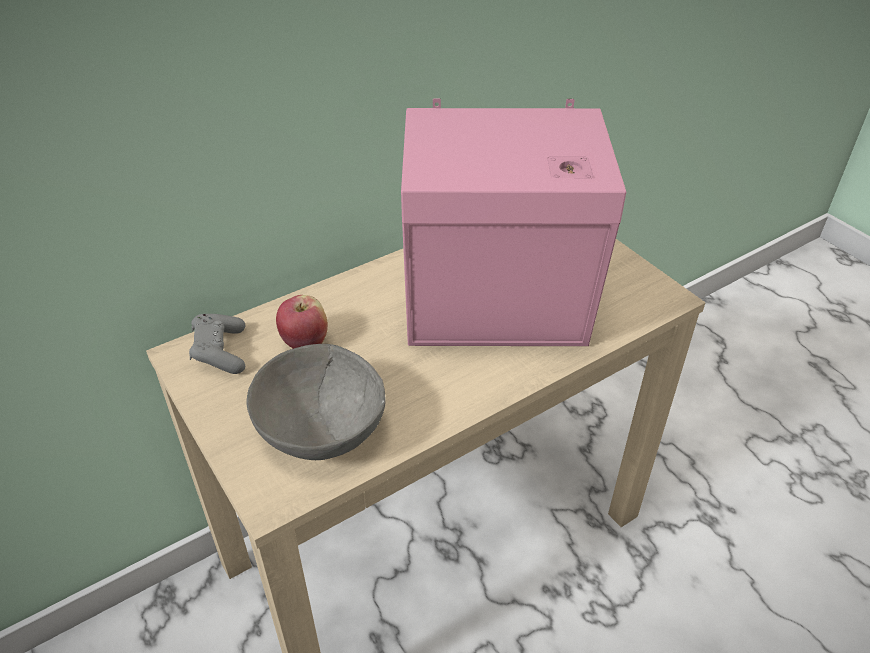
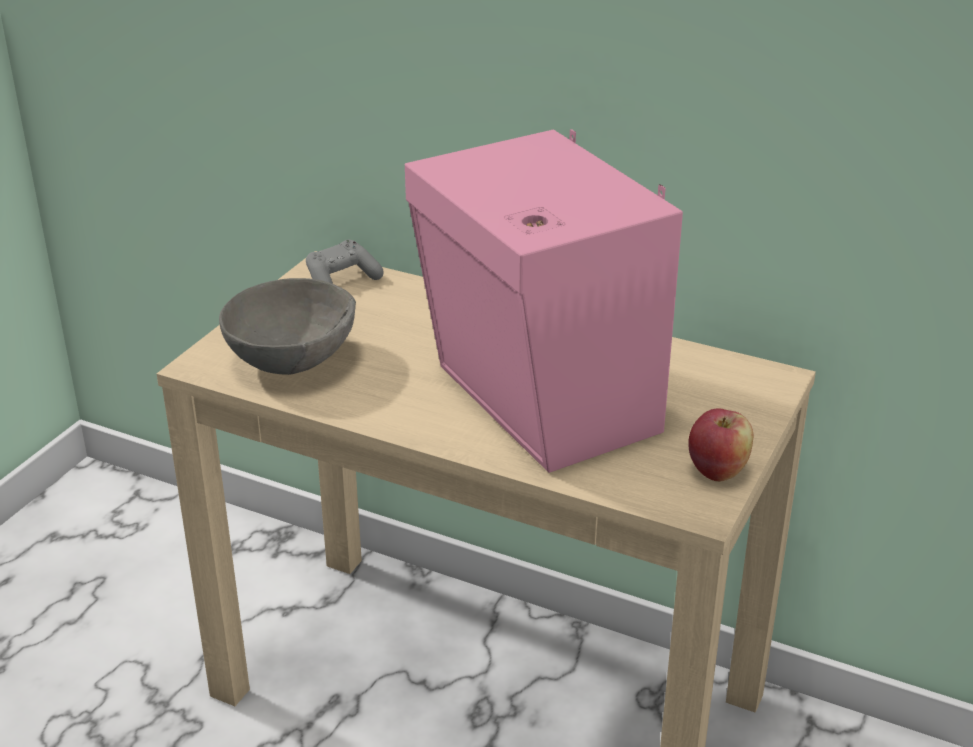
camera: 60 degrees right, 10 degrees down
(305, 342) = (392, 314): apple -> apple (717, 471)

